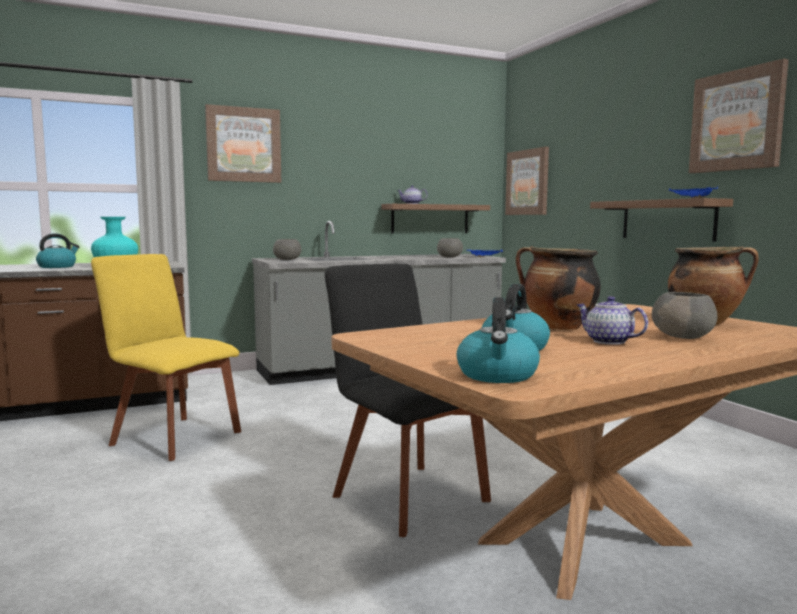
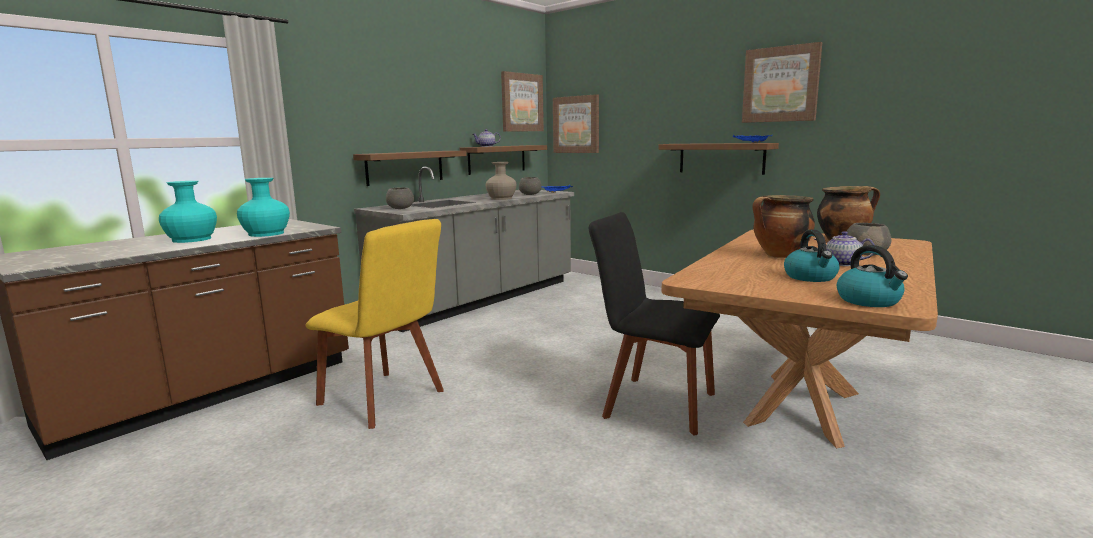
camera: 25 degrees left, 5 degrees up
(57, 267) = (191, 239): kettle -> turquoise vase
(172, 437) = (385, 399): yellow chair -> yellow chair turned 150 degrees counterclockwise
(243, 145) = (337, 91): picture -> picture (521, 102)
(313, 221) = (405, 167): none -> shelf
(407, 258) = (501, 198): none -> beige vase

